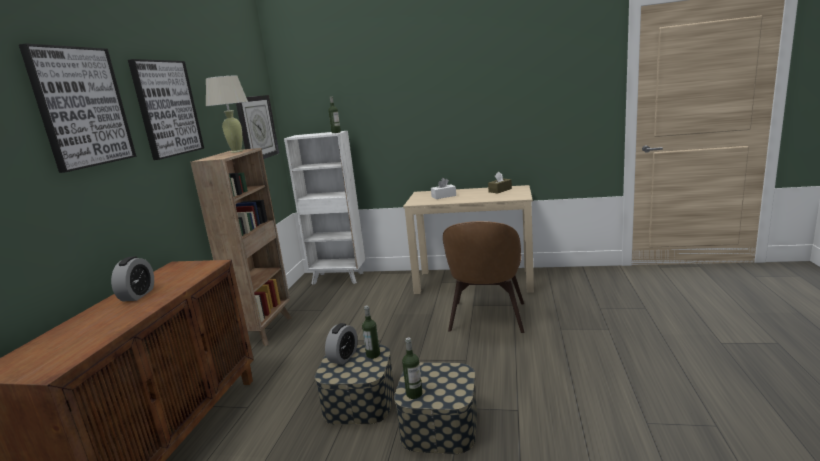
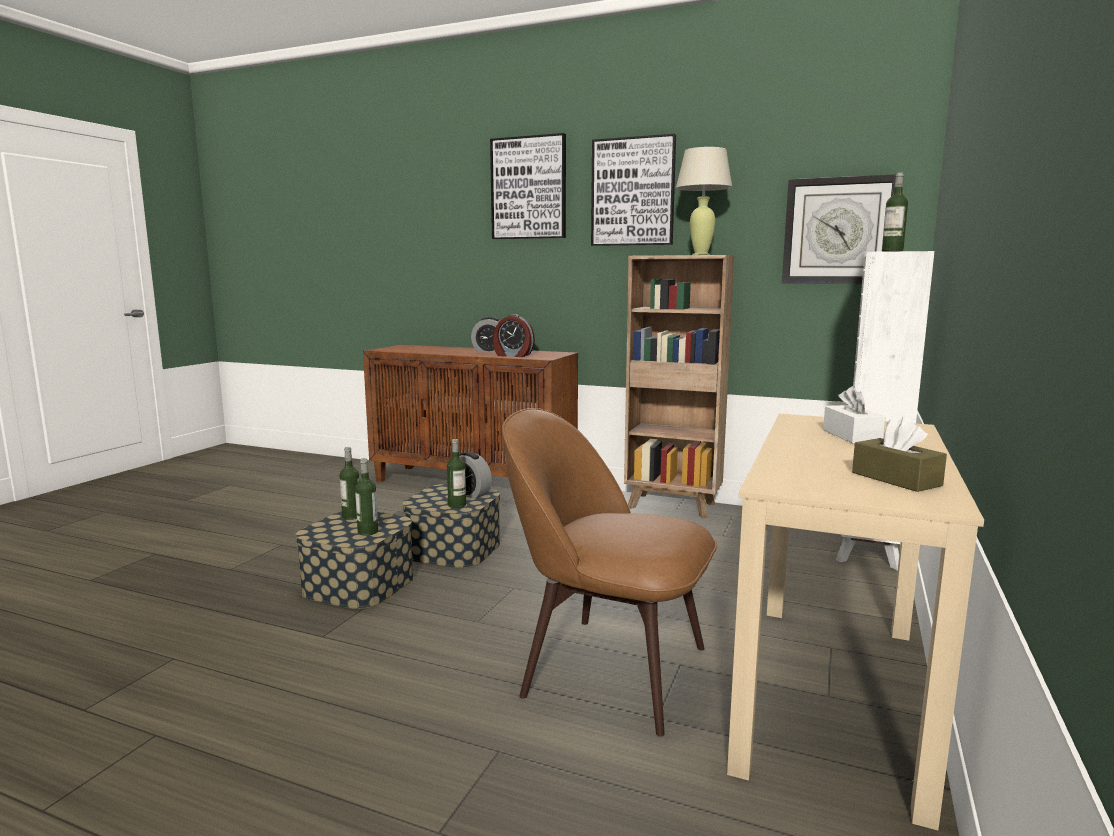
camera: 100 degrees right, 5 degrees down
(186, 278) = (513, 355): none -> alarm clock
(443, 373) = (368, 532): none -> bottle

